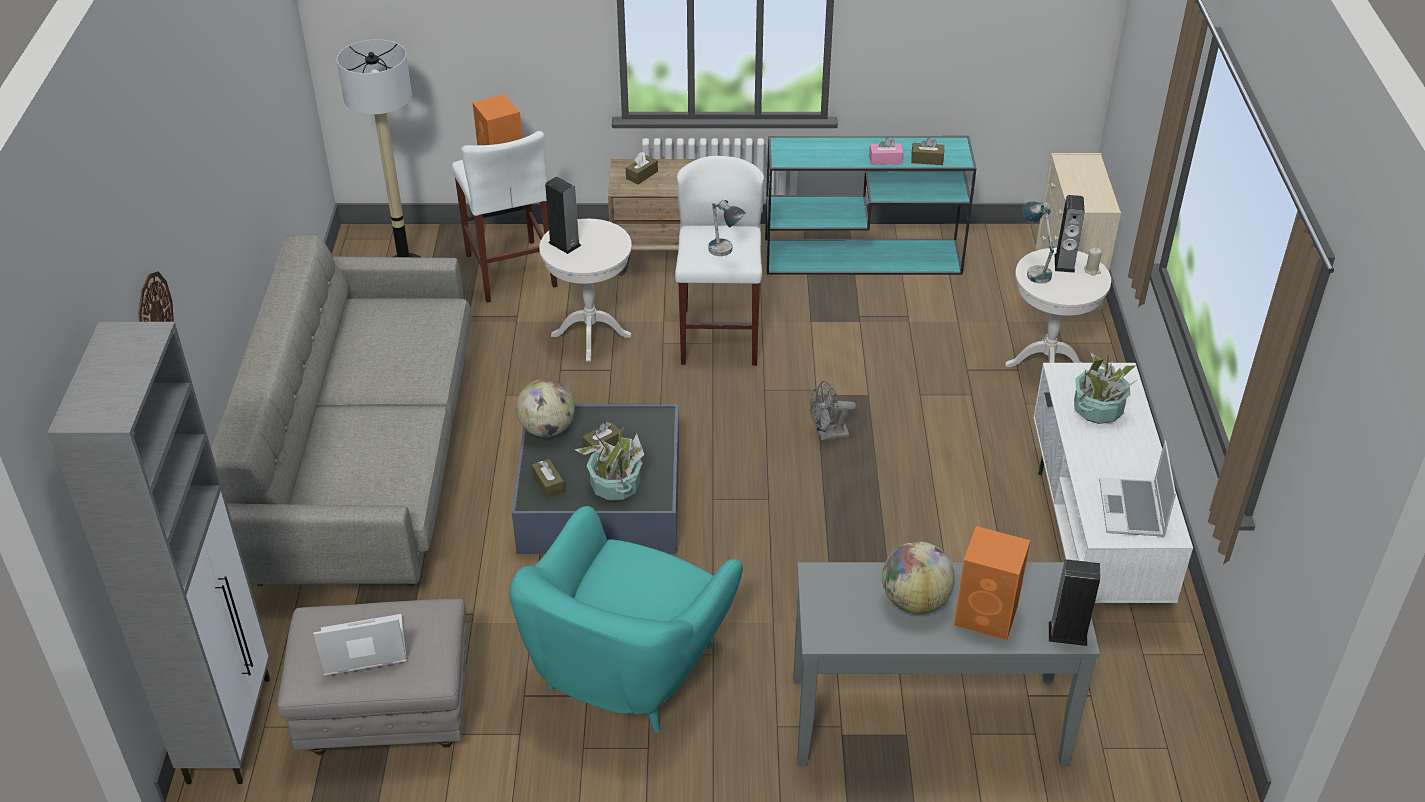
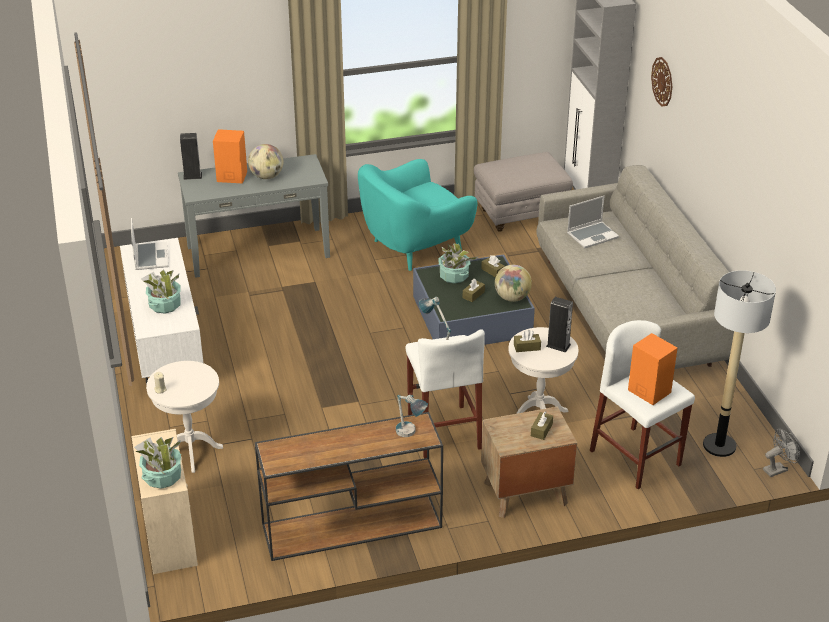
camera: 165 degrees right, 5 degrees down
(362, 648) = (525, 166): laptop -> laptop (592, 235)
(627, 671) = (414, 246): turquoise armchair -> turquoise armchair turned 135 degrees counterclockwise
(828, 435) = (343, 375): grey fan -> grey fan (778, 469)
(864, 257) = (350, 526): turquoise console table -> brown console table
(885, 159) = (334, 437): pink tissue box -> none
(927, 159) = (298, 443): brown tissue box -> brown tissue box (527, 347)
(1034, 269) = (205, 383): table lamp -> table lamp (410, 435)
(1064, 263) = (181, 392): speaker -> none
(1079, 167) = (162, 477): none -> potted plant

